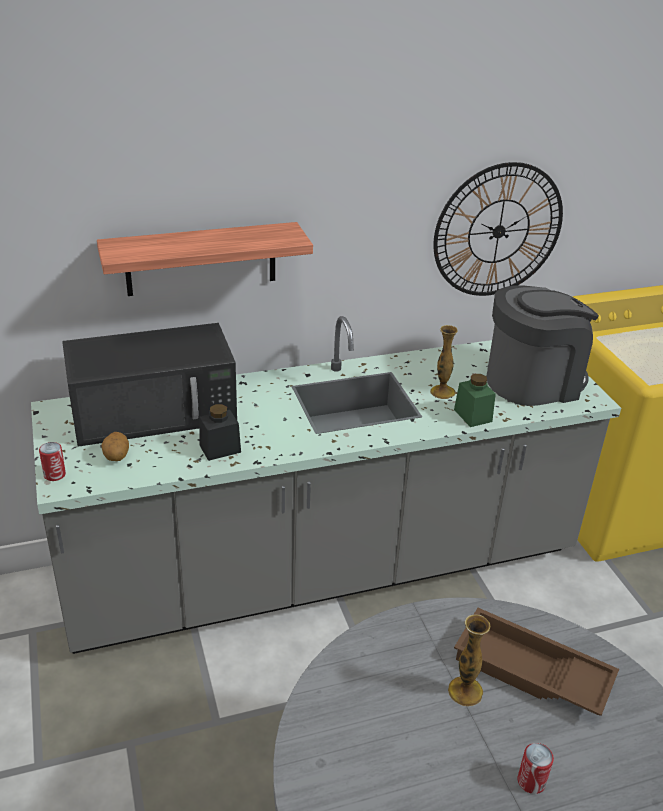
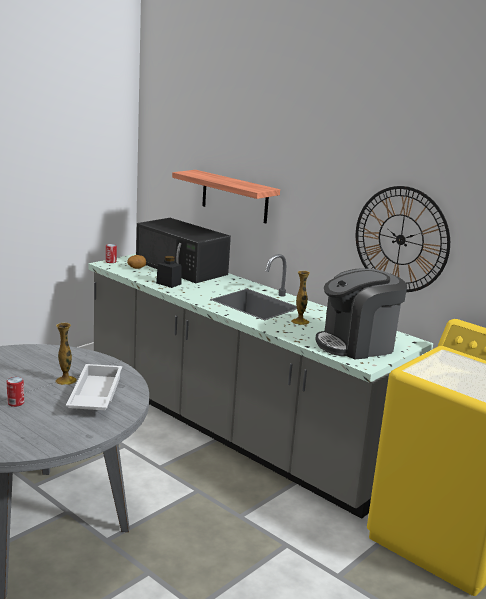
camera: 60 degrees right, 15 degrees down
(472, 415) = (286, 332): green jar -> none
(530, 672) = (94, 395): brown tray -> white tray
(533, 381) = (357, 344): coffee machine -> coffee machine turned 120 degrees clockwise

